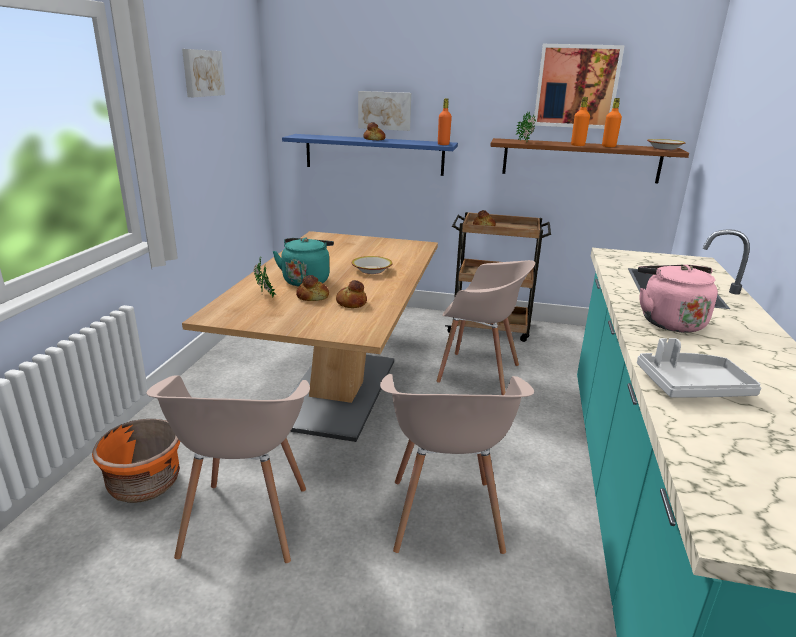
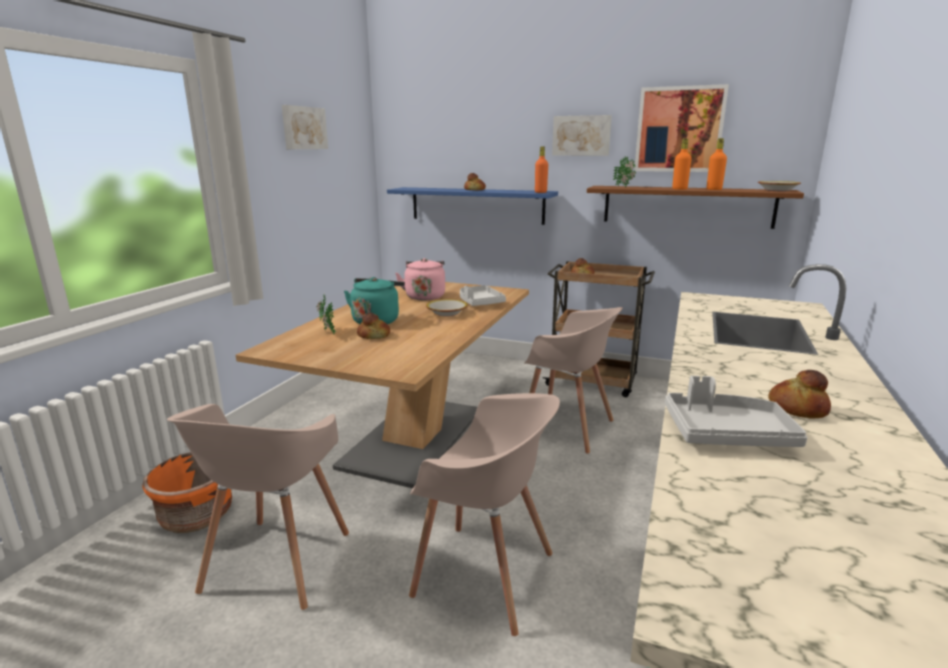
camera: 10 degrees right, 5 degrees down
(351, 303) = (409, 342): bread -> bread (797, 408)
(384, 110) = (486, 162): picture -> picture (581, 135)
(397, 258) = (479, 302): none -> grey tray
(444, 517) = (485, 576): beige chair -> beige chair turned 75 degrees counterclockwise
(668, 321) = (733, 365): pink kettle -> pink kettle (424, 296)

